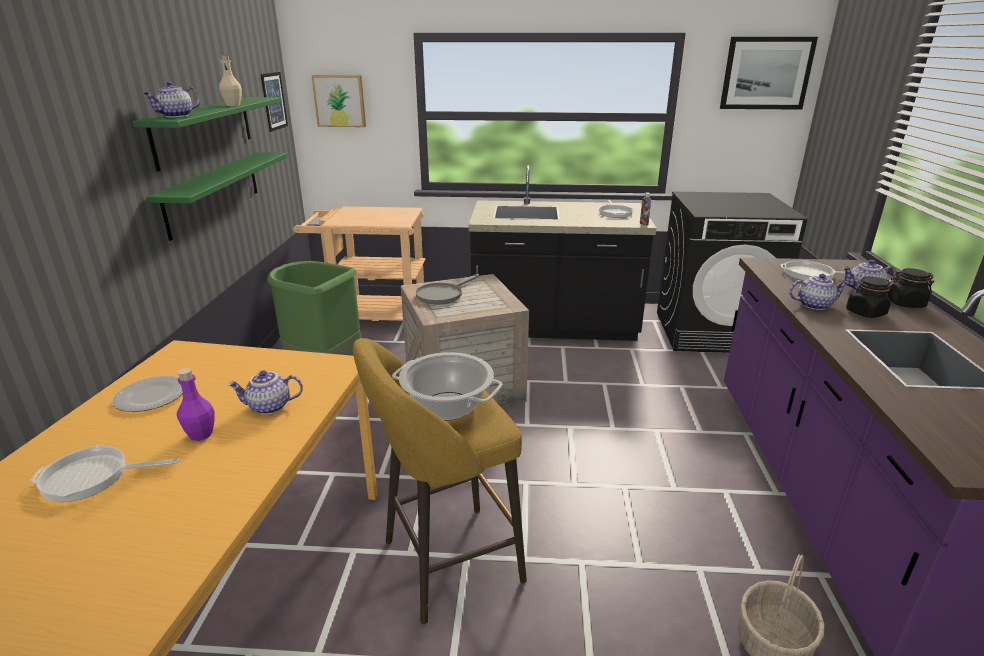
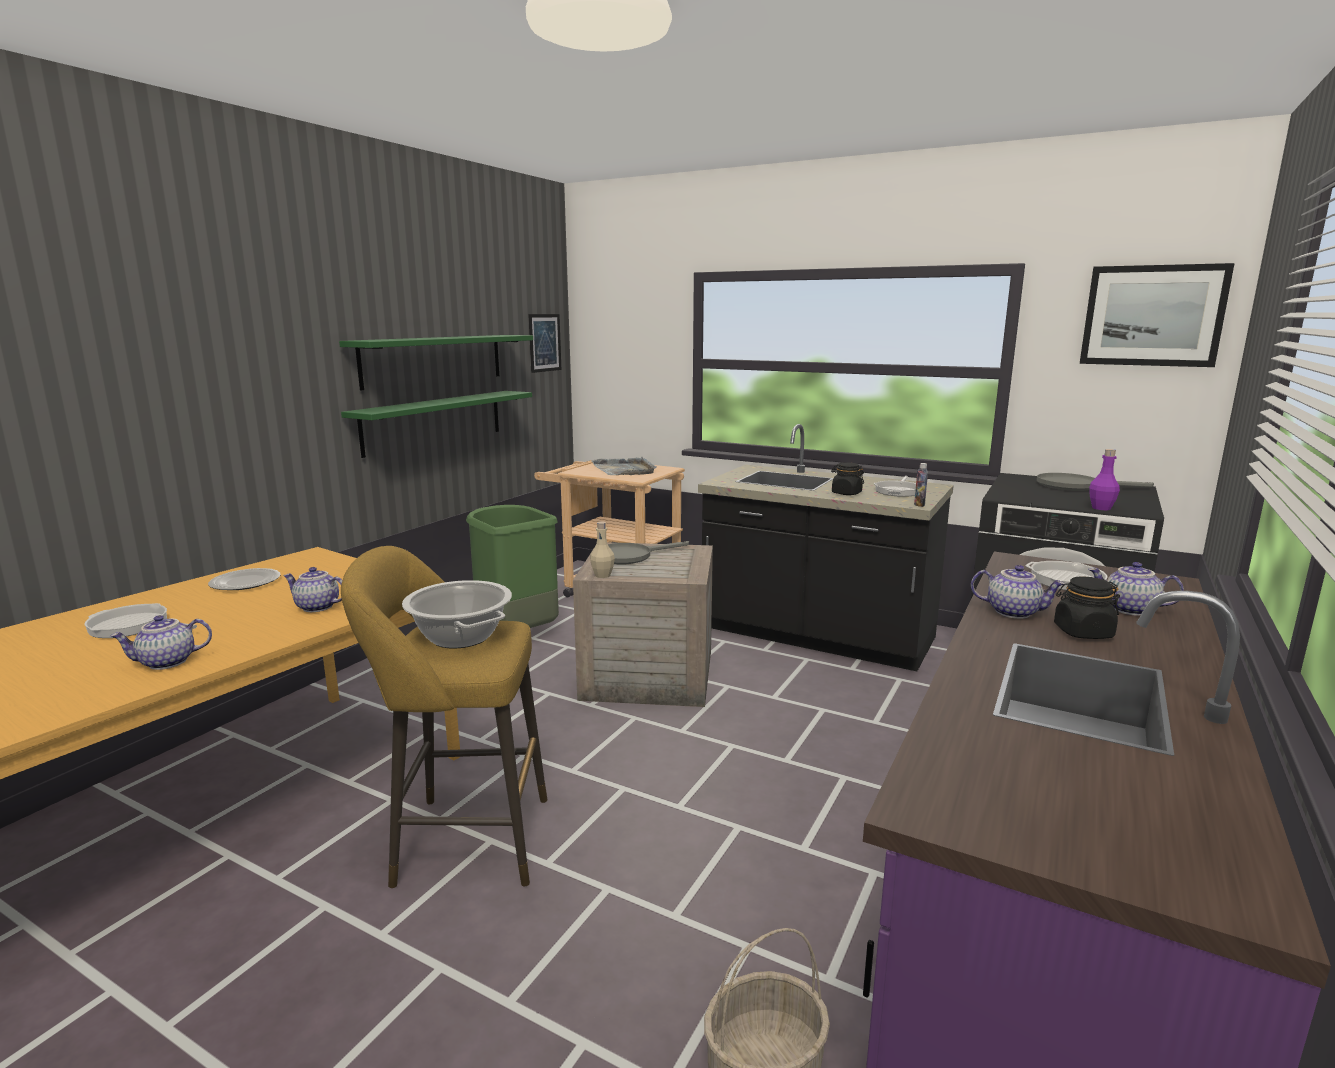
camera: 25 degrees right, 10 degrees down
(176, 116) = (383, 339): teapot -> teapot (166, 663)
(201, 434) = (241, 615): purple bottle -> purple bottle (1101, 508)
(233, 105) = (462, 337): beige bottle -> beige bottle (602, 575)
(340, 101) = (616, 345): picture -> none
(376, 215) = (625, 469): none -> grey tray
(730, 198) = (1076, 486): none -> grey frying pan
(905, 303) = (1175, 633): black jar -> black jar (846, 493)

